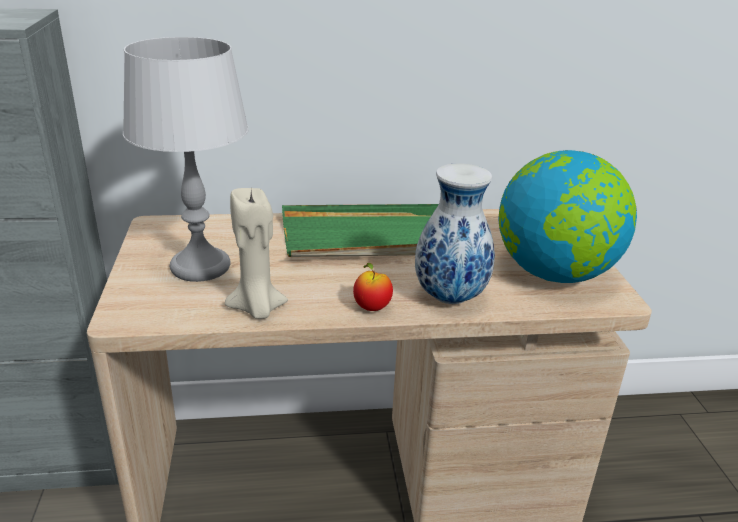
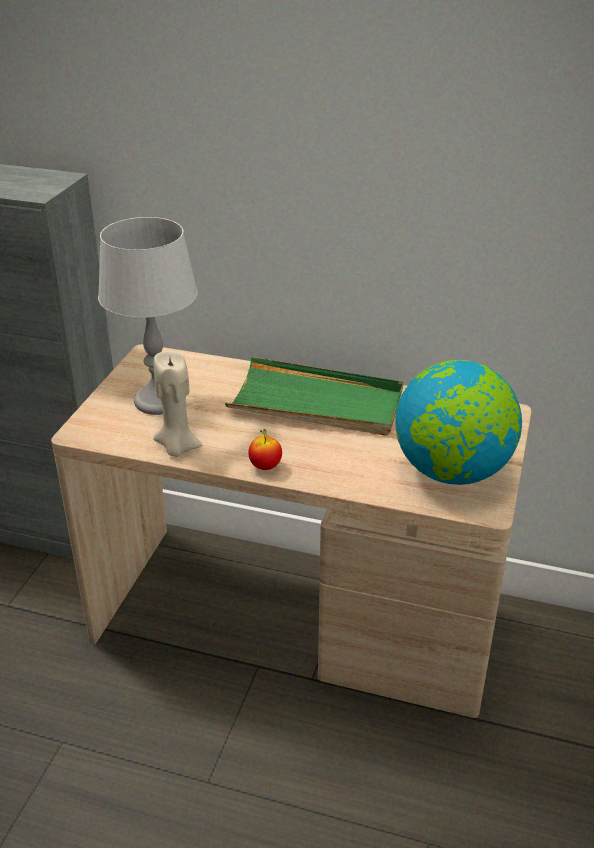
camera: 25 degrees right, 5 degrees up
(450, 296) = (338, 472): vase -> none

